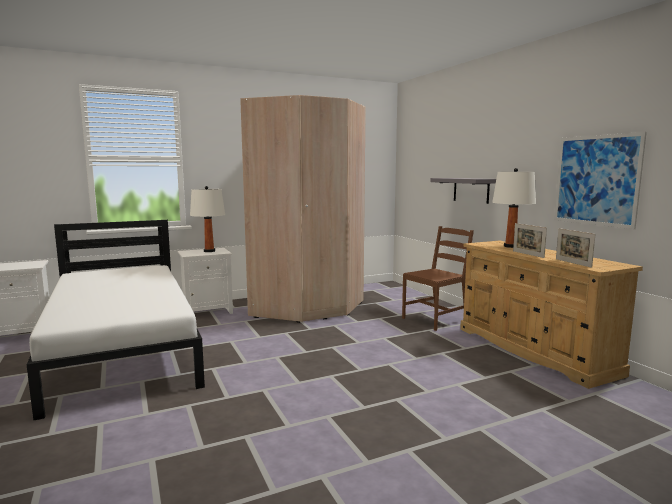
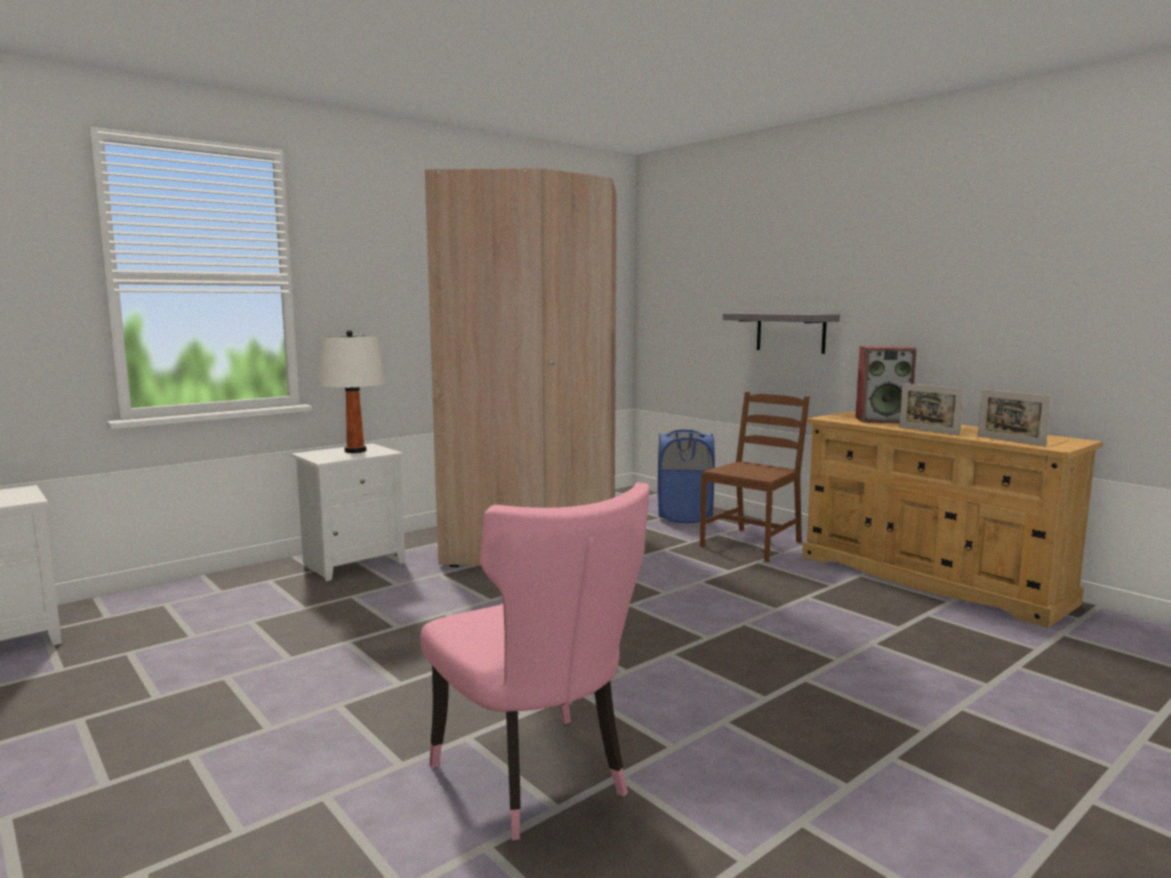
camera: 15 degrees left, 0 degrees up
(123, 350) = (248, 651): white bed -> none
(203, 431) = (537, 780): none -> pink chair
(408, 300) = (684, 516): none -> blue laundry basket
(511, 246) = (883, 420): white table lamp -> speaker
(596, 180) = (1020, 315): picture -> none

